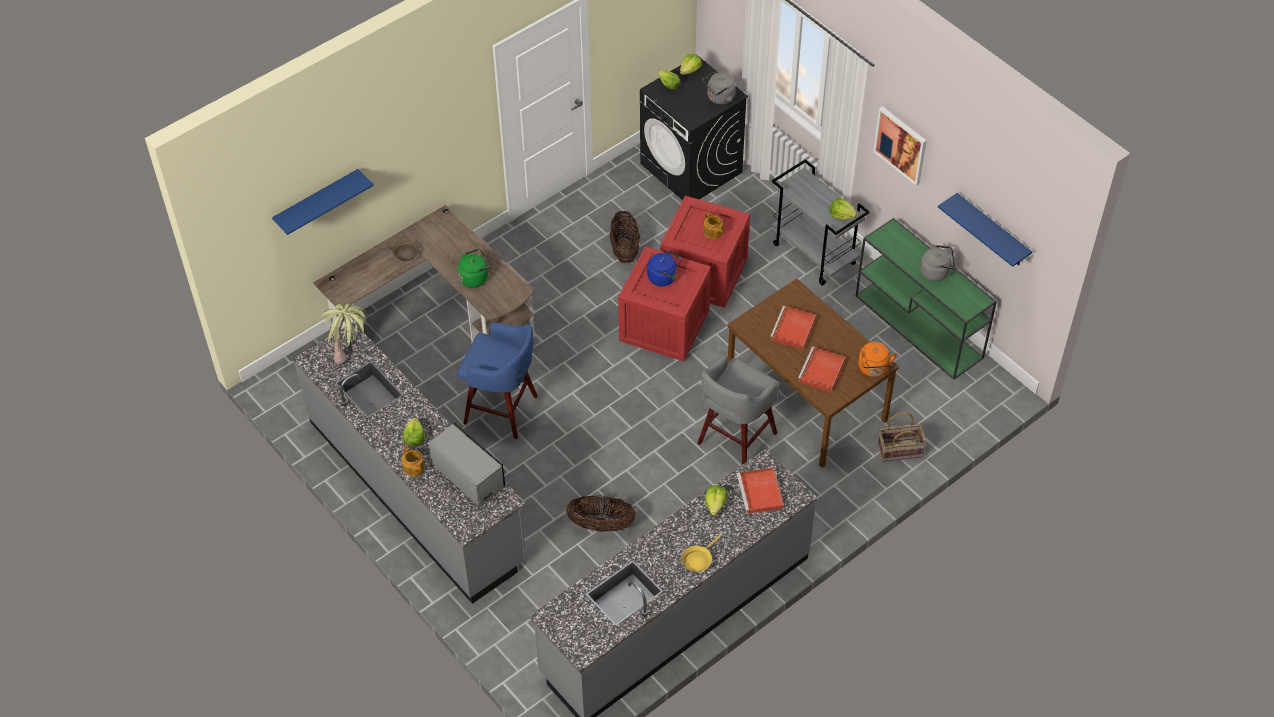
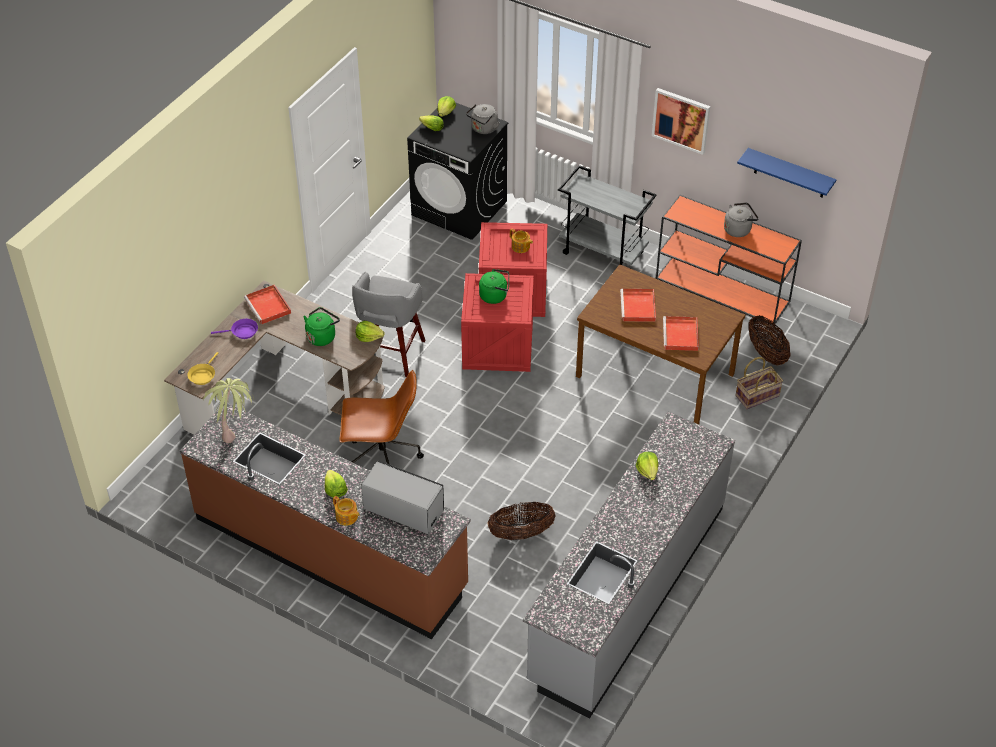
camera: 20 degrees left, 5 degrees down
(317, 202) = (161, 292): blue shelf -> none
(403, 253) = (242, 332): brown frying pan -> purple frying pan
(417, 491) = (331, 552): grey counter -> brown counter
(503, 411) = (381, 458): blue stool -> brown office chair
(624, 249) = (431, 290): basket -> basket (766, 353)
(664, 278) = (495, 296): blue kettle -> green kettle
(698, 559) = (656, 523): yellow frying pan -> yellow frying pan (203, 375)
(735, 440) = (608, 426): grey stool -> grey stool (390, 355)
(761, 493) = (683, 450): red tray -> red tray (268, 306)
(842, 214) = (631, 203): lettuce -> lettuce (369, 337)
(873, 369) = (725, 322): orange kettle -> none
(920, 327) = (723, 290): green console table -> orange console table

